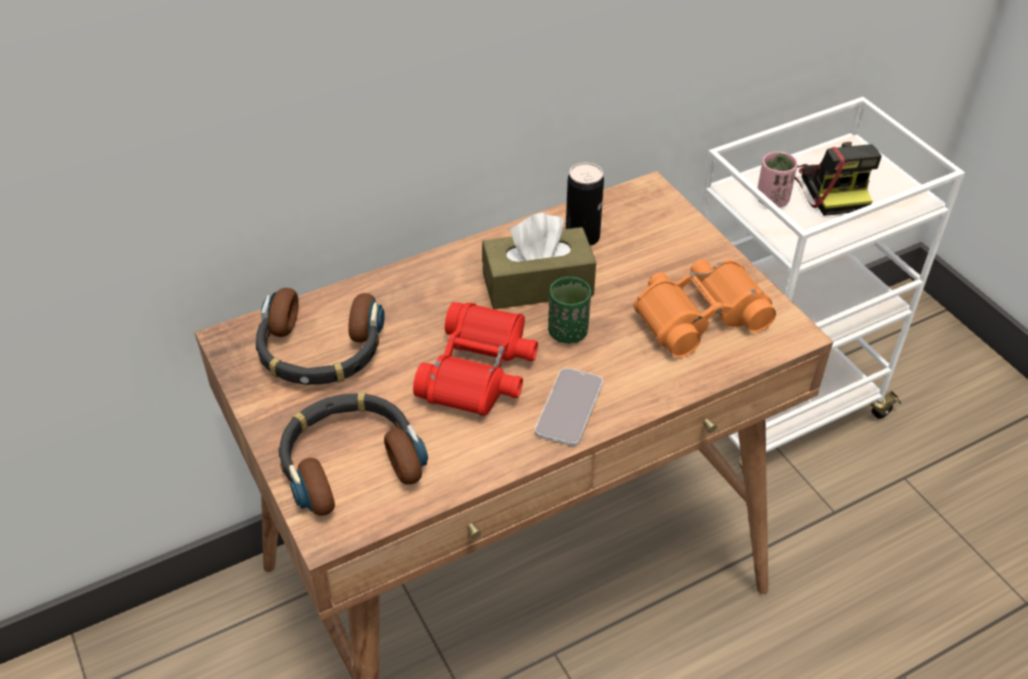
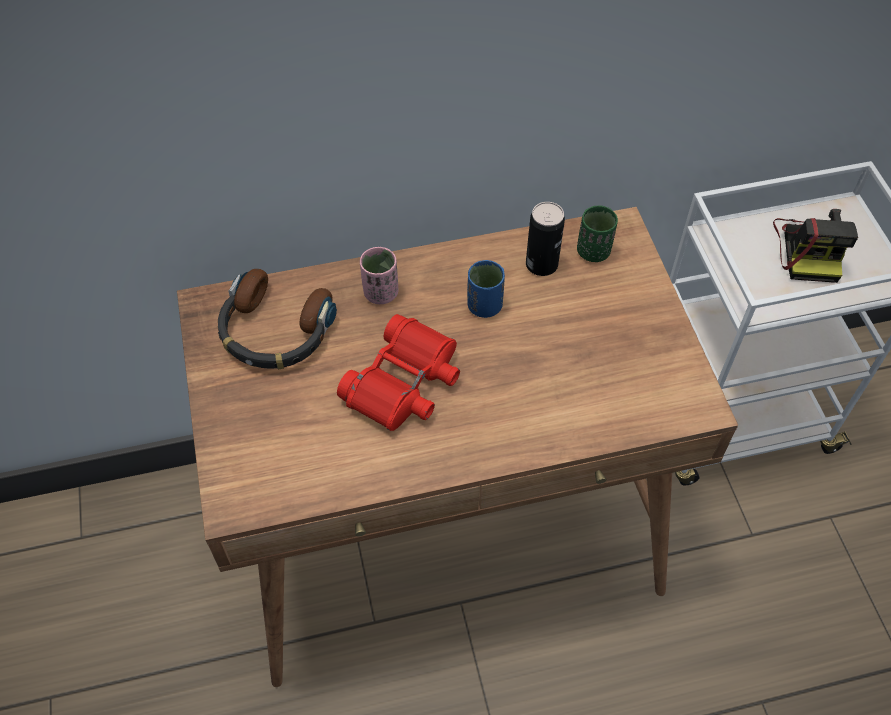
camera: 15 degrees right, 10 degrees up
(350, 460) = (268, 445): headphones -> none
(537, 284) = (484, 306): brown tissue box -> blue cup
(568, 332) = (495, 361): green cup -> green cup (593, 251)
(569, 408) = (471, 438): phone -> none
(699, 316) = (620, 370): orange binoculars -> none
(772, 200) = (746, 252): pink cup -> pink cup (380, 293)

